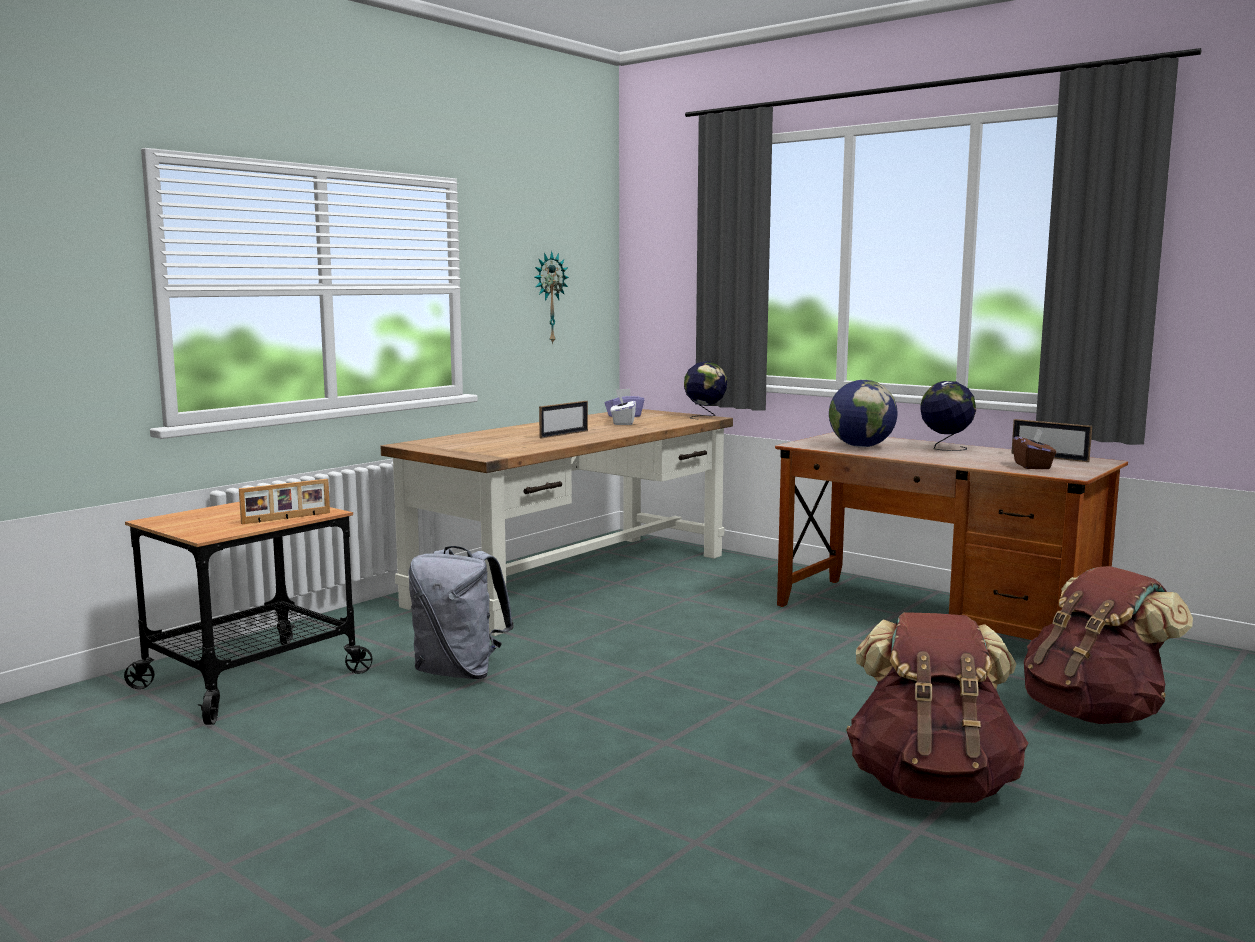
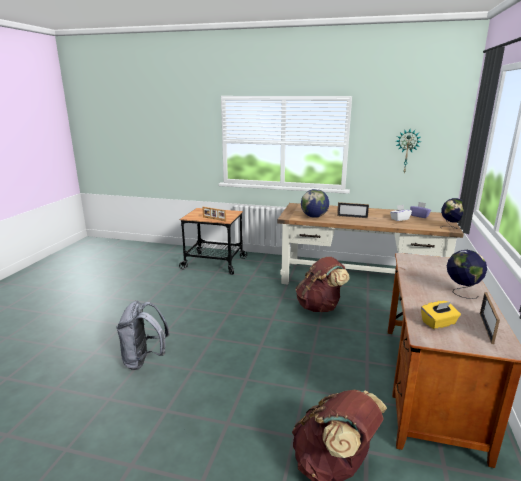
camera: 65 degrees right, 10 degrees up
(459, 672) = (243, 288): grey backpack -> grey backpack (144, 360)
(861, 446) = (426, 270): globe -> globe (314, 217)
(932, 786) = (207, 410): brown backpack -> brown backpack (320, 307)
(1032, 466) = (438, 323): brown tissue box -> yellow tissue box

